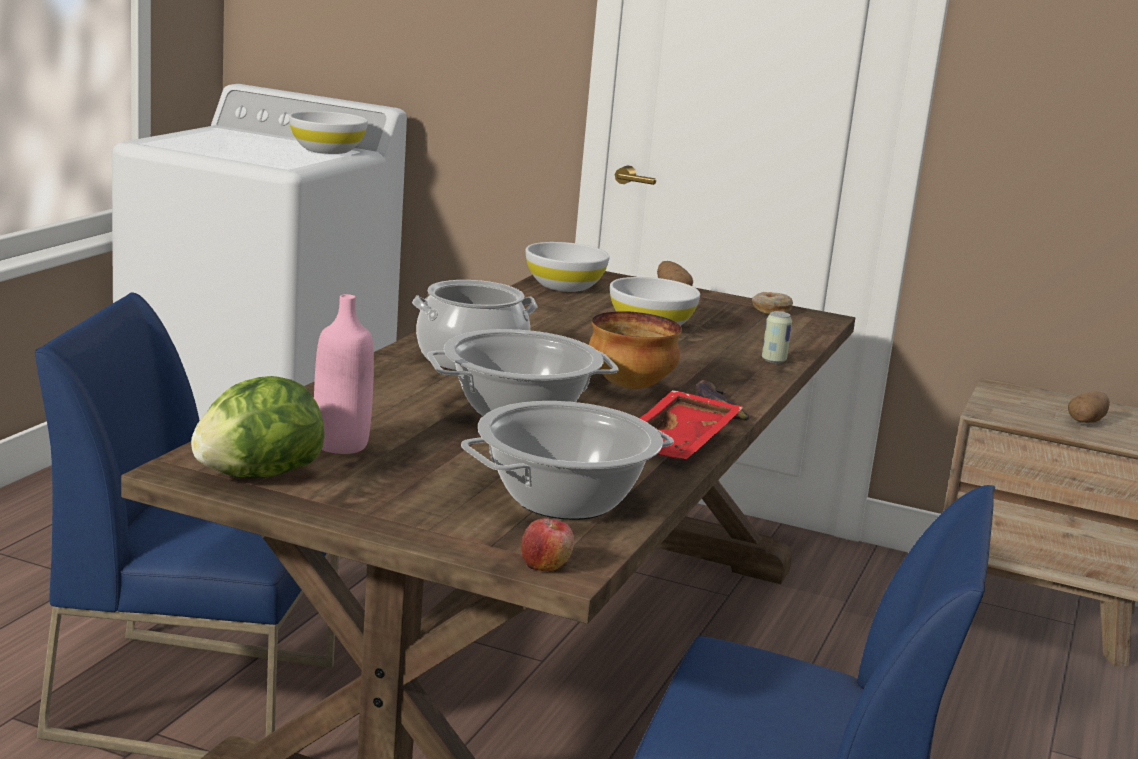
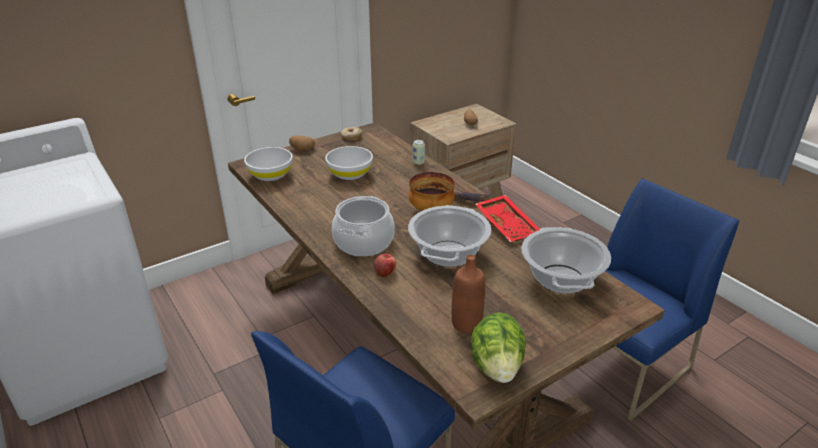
camera: 55 degrees left, 15 degrees up
(326, 150) = (68, 168): white bowl -> none
(341, 445) = (466, 324): pink bottle -> brown bottle
(545, 565) = (629, 309): apple -> apple (385, 272)

